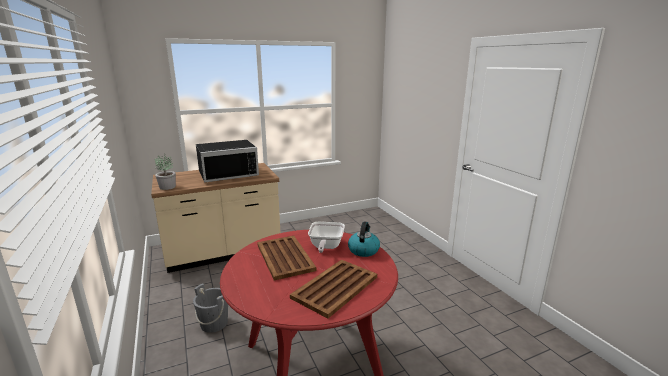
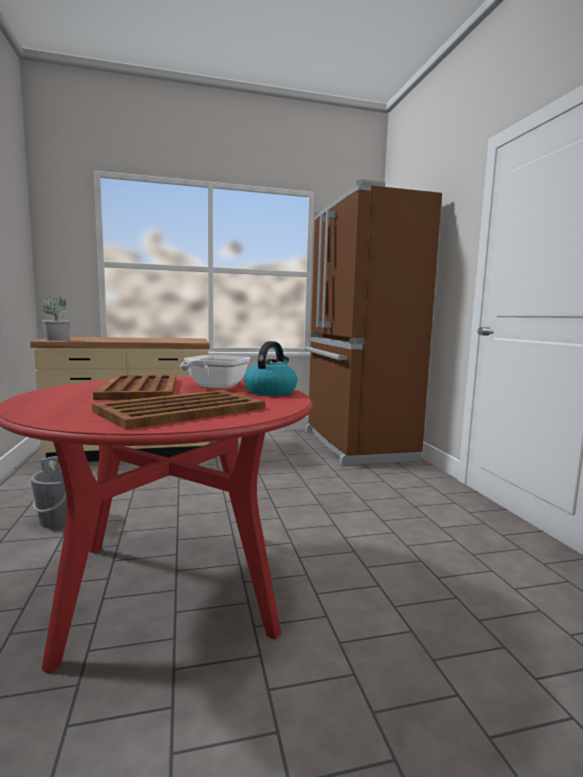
camera: 10 degrees right, 10 degrees down
(228, 173) = (147, 339): black microwave -> none
(374, 227) = (355, 445): none -> brown fridge

